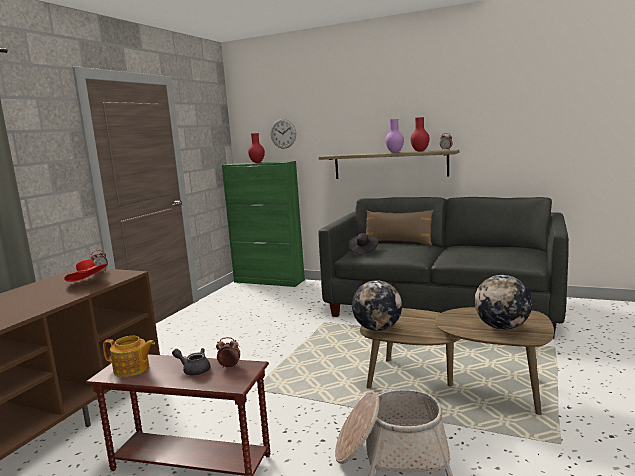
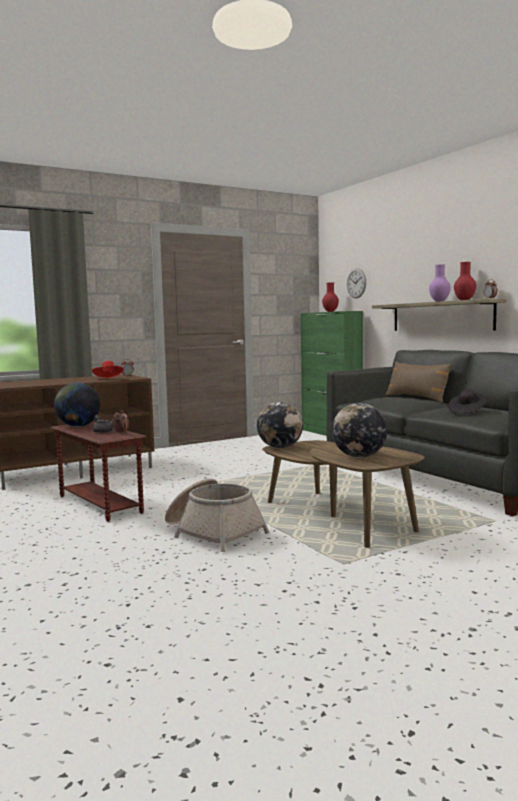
camera: 35 degrees right, 5 degrees down
(132, 369) = (78, 426): teapot -> globe
(363, 251) = (367, 398): black hat -> black hat (467, 412)

